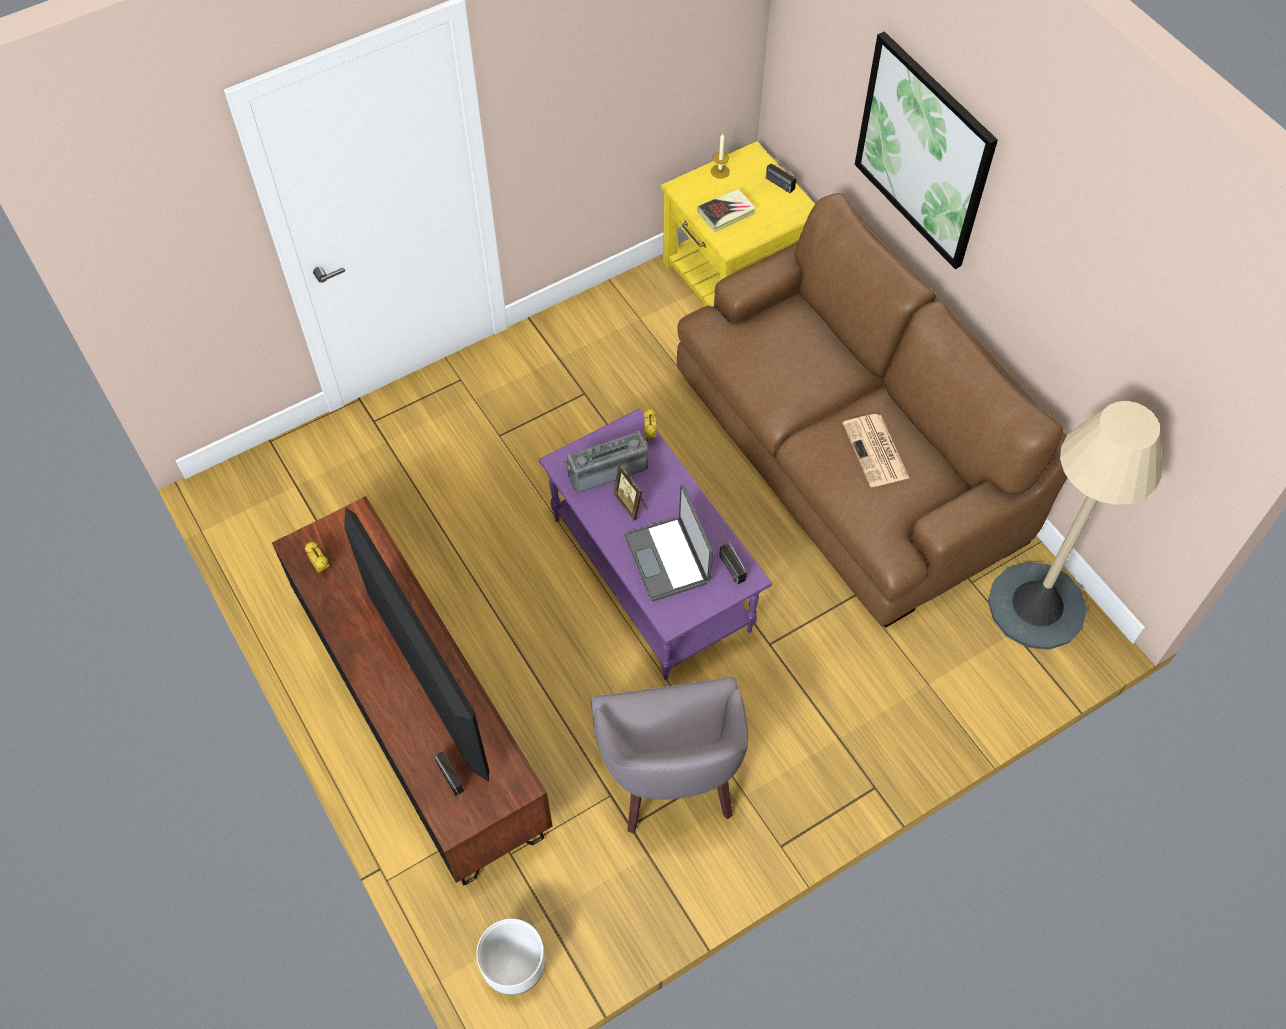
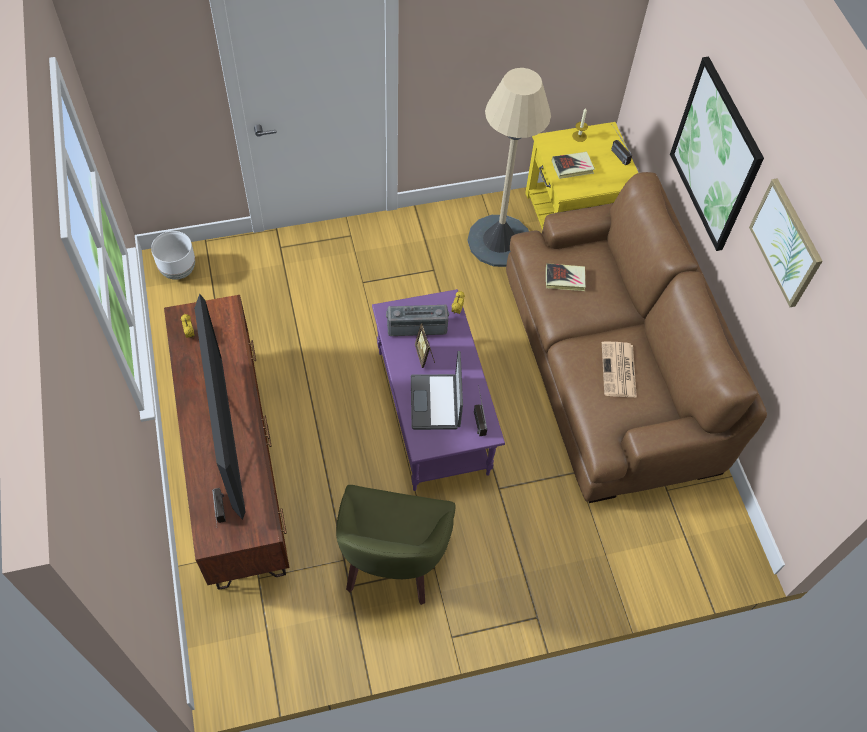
camera: 15 degrees right, 0 degrees up
(514, 969) = (230, 660): white planter -> white planter (178, 270)
(672, 776) = (392, 561): grey armchair -> green armchair
(768, 357) = (565, 279): none -> book
(1036, 605) = (710, 522): beige floor lamp -> beige floor lamp (499, 241)
(1055, 235) = (786, 242): none -> picture

